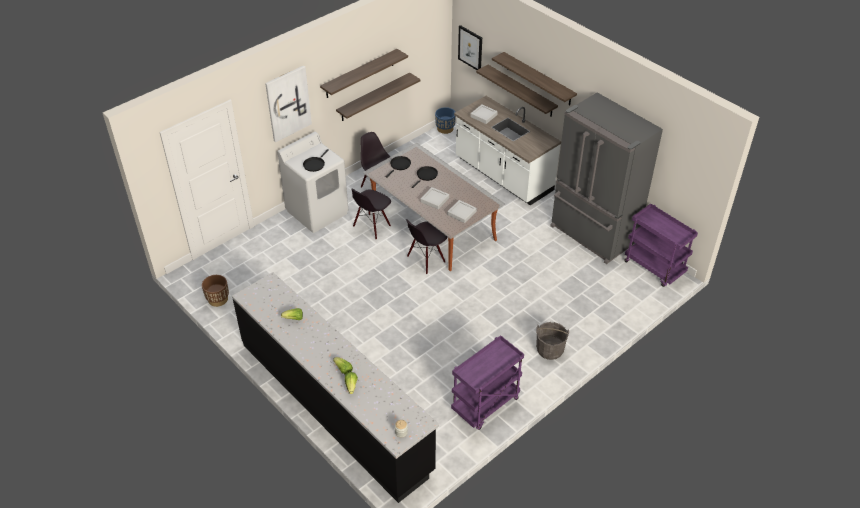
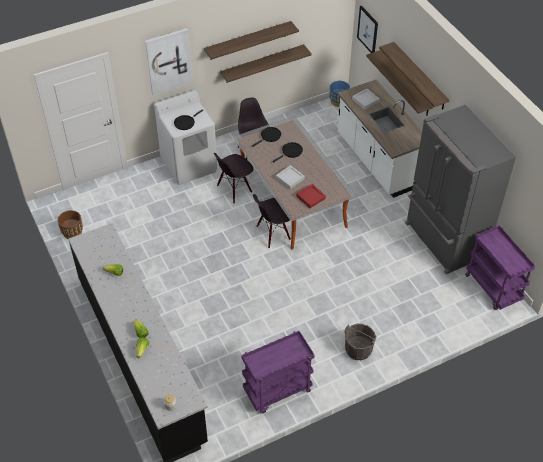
camera: 15 degrees right, 5 degrees up
(461, 213) = (310, 197): grey tray -> red tray

